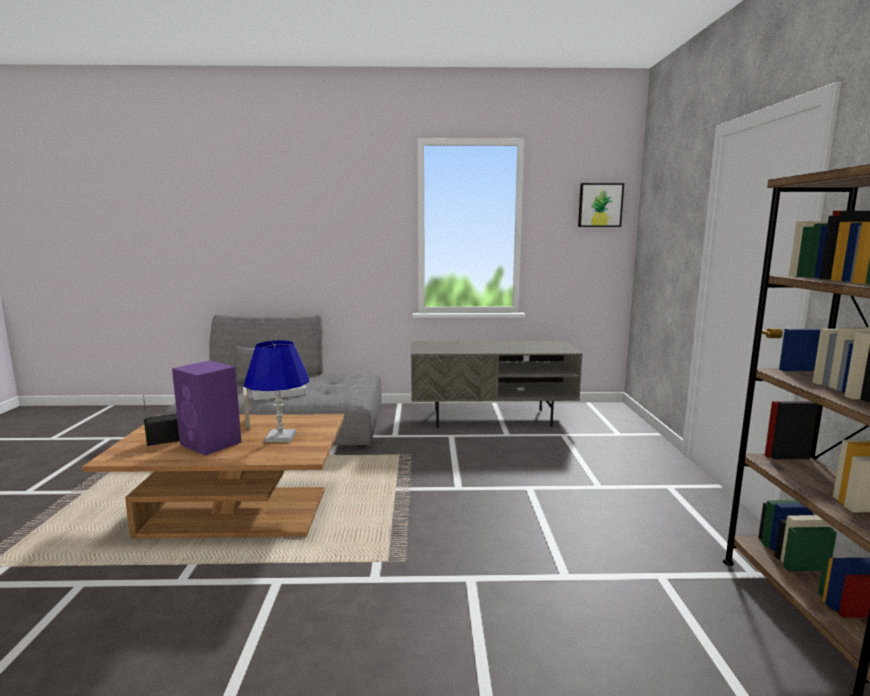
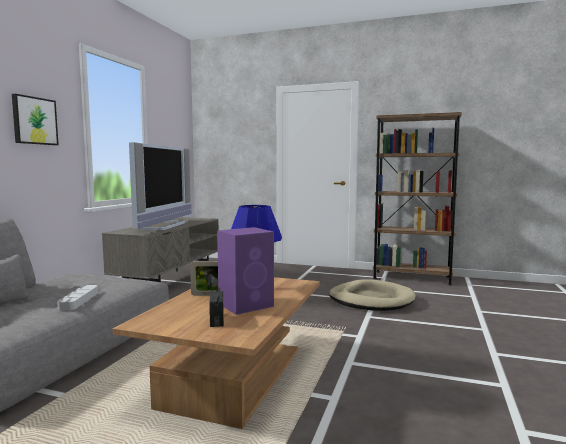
camera: 70 degrees left, 5 degrees down
(483, 347) = (165, 226): none -> television
(567, 572) = (371, 300): none -> beige dog bed
(600, 205) = (179, 123): picture -> picture (34, 121)

